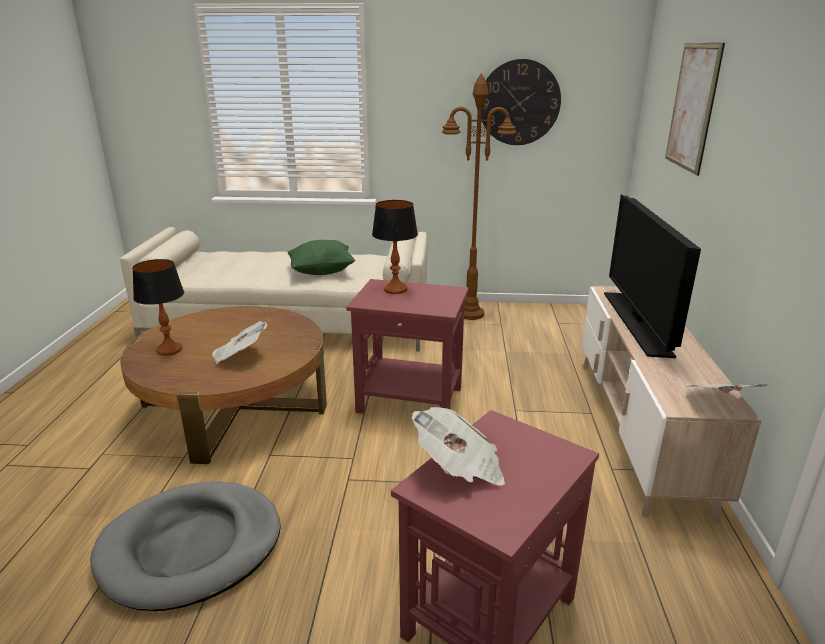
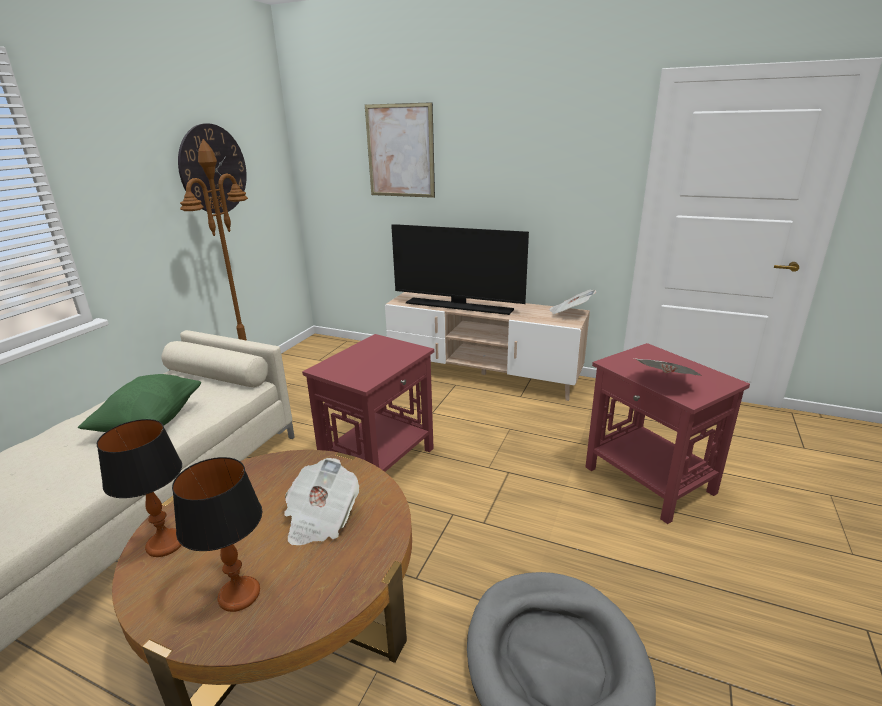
camera: 70 degrees left, 0 degrees up
(395, 289) = (347, 363): table lamp -> table lamp (166, 544)

